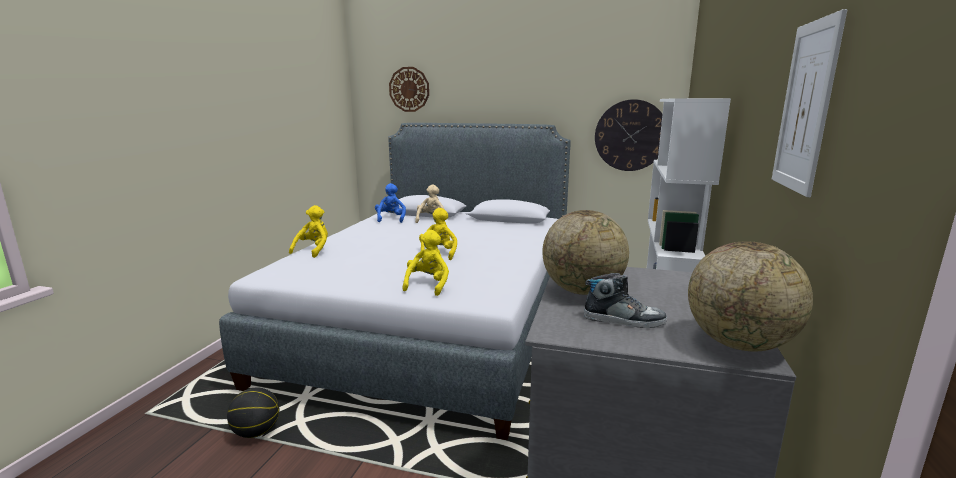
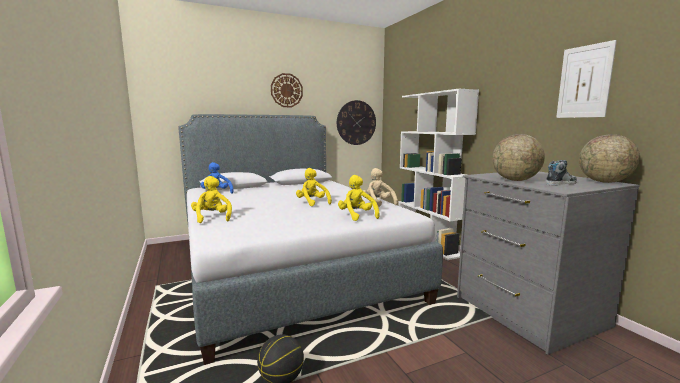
camera: 40 degrees left, 5 degrees down
(409, 89) = (193, 86): wall clock -> wall clock (286, 90)
(431, 220) = (252, 189): beige plush toy -> beige plush toy (378, 203)

